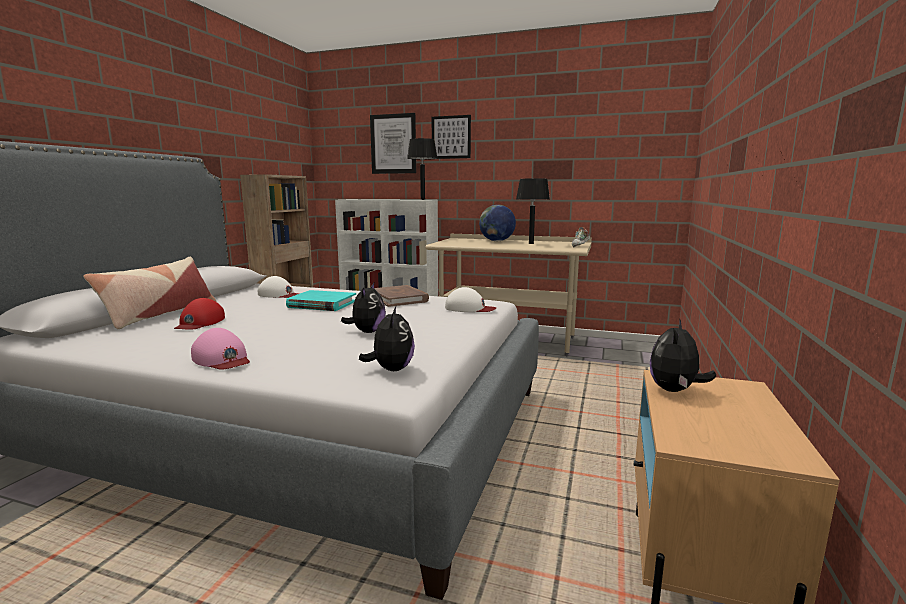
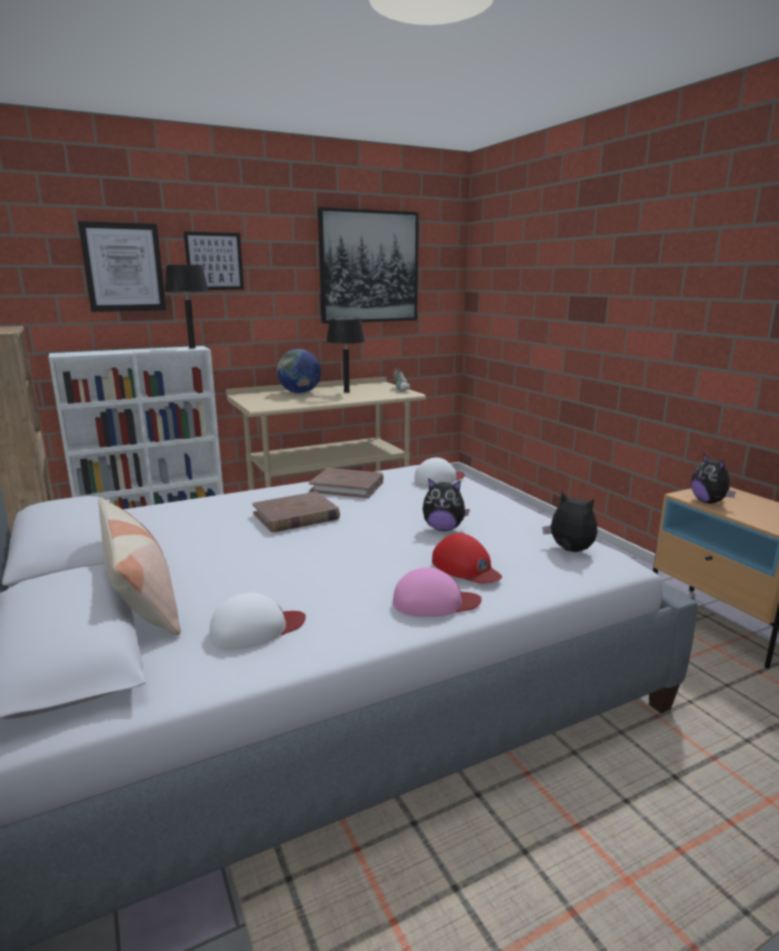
camera: 45 degrees left, 5 degrees up
(200, 322) = (247, 585): red cap -> red cap (466, 567)
(279, 294) = (193, 521): white cap -> white cap (256, 628)
(321, 304) = (296, 516): turquoise book -> brown book
(367, 332) = (443, 528): plush toy -> plush toy turned 135 degrees clockwise
(582, 136) = (369, 267): none -> picture

